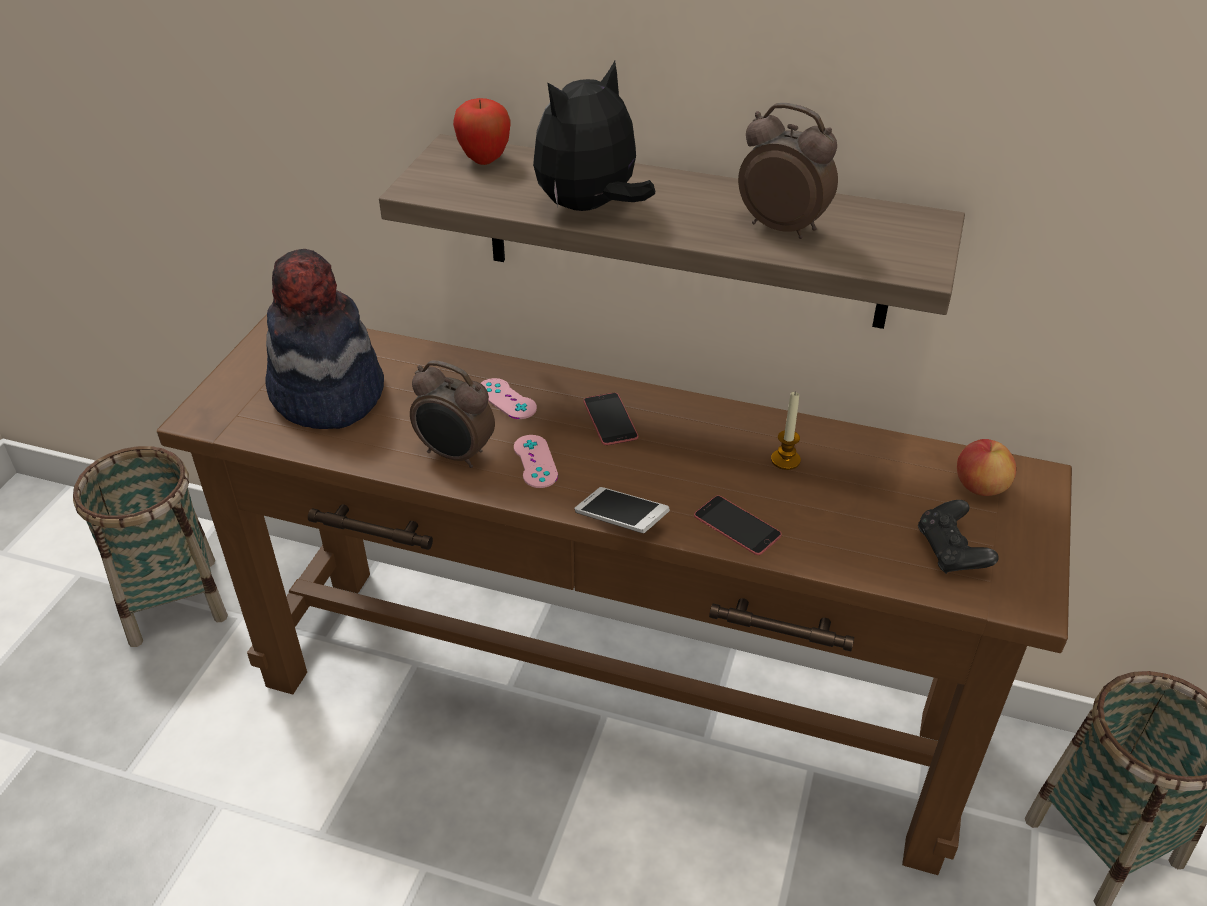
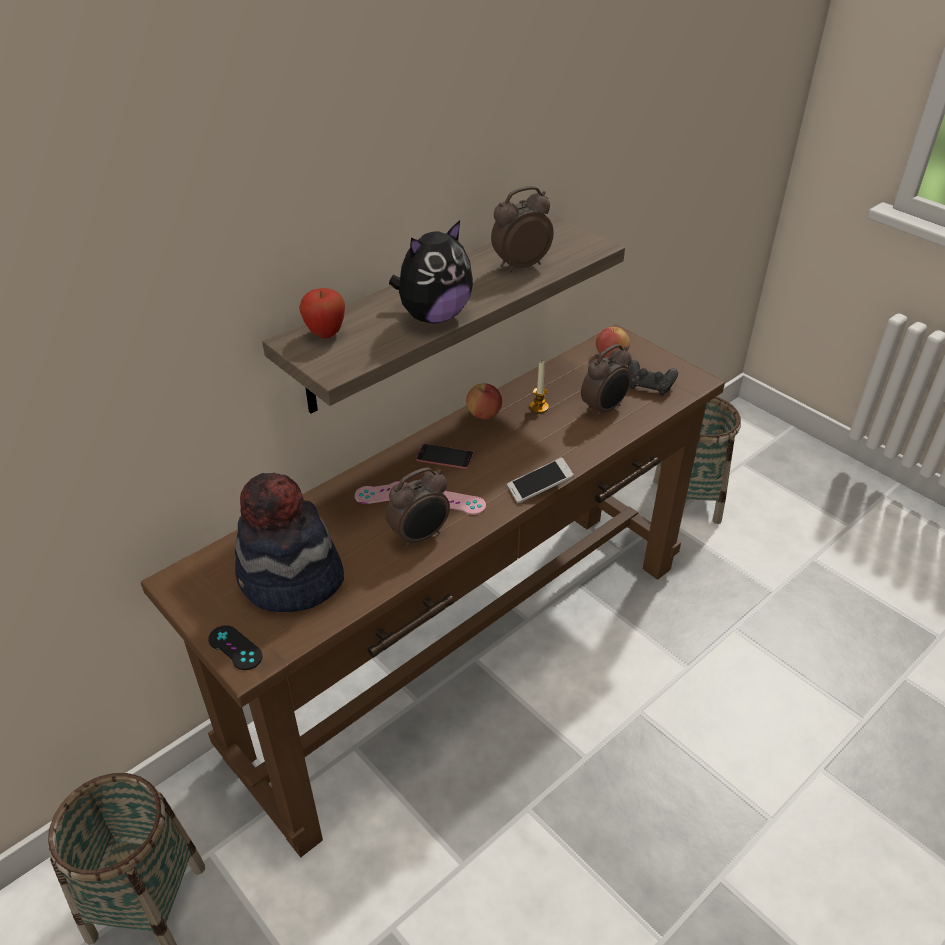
camera: 60 degrees left, 0 degrees up
(215, 400) = (235, 648): none -> black game controller
(590, 208) = (433, 316): plush toy -> plush toy turned 120 degrees counterclockwise
(721, 419) = (484, 415): none -> apple
(737, 526) = (577, 446): phone -> none
(846, 523) = (604, 409): none -> alarm clock

